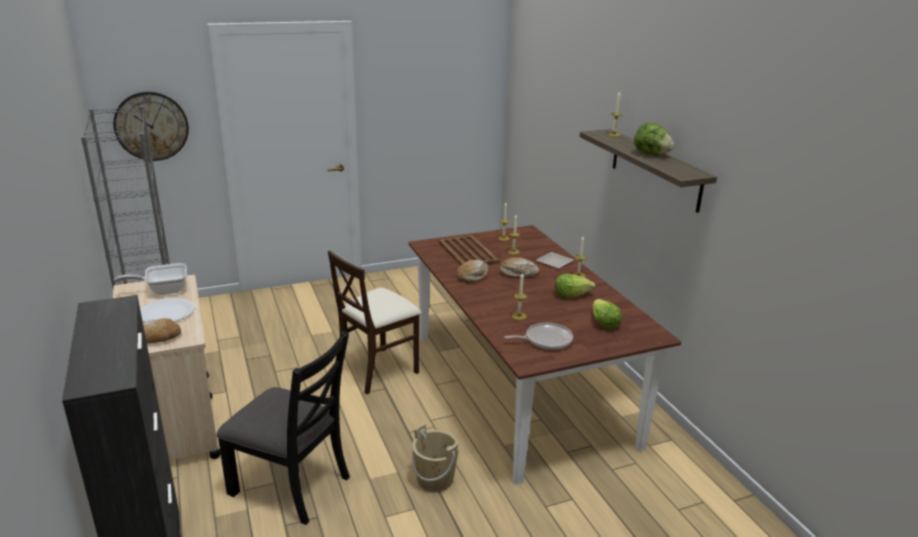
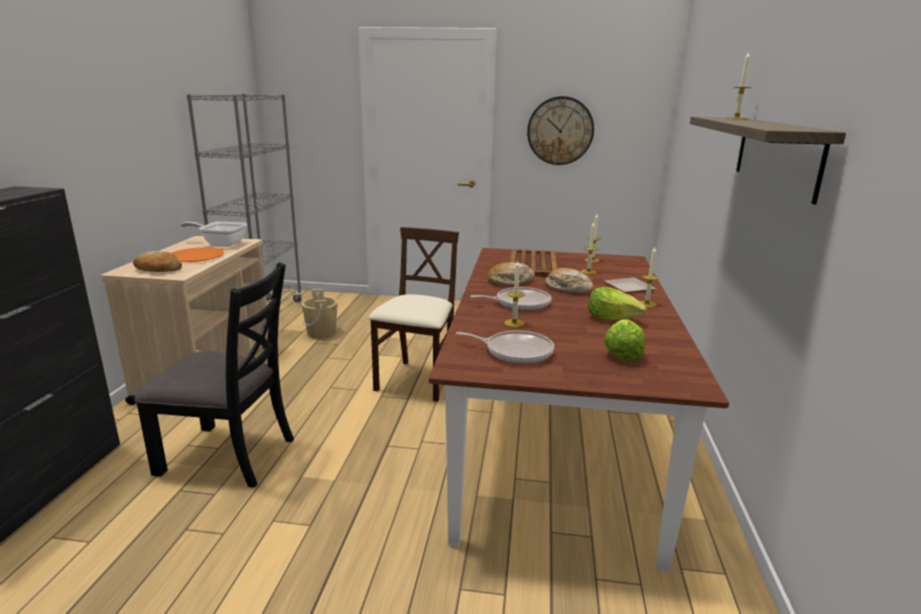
camera: 30 degrees right, 5 degrees down
(151, 126) = (305, 122): wall clock -> wall clock (560, 131)
(167, 312) = (196, 256): white plate -> orange plate
(291, 484) = (229, 455): black chair -> black chair turned 45 degrees counterclockwise
(377, 370) = (417, 381): beige chair -> beige chair turned 120 degrees clockwise
(435, 479) = (364, 502): beige bucket -> beige bucket (321, 333)
(503, 296) = (519, 303): none -> frying pan
(651, 154) = (761, 123): lettuce -> none

